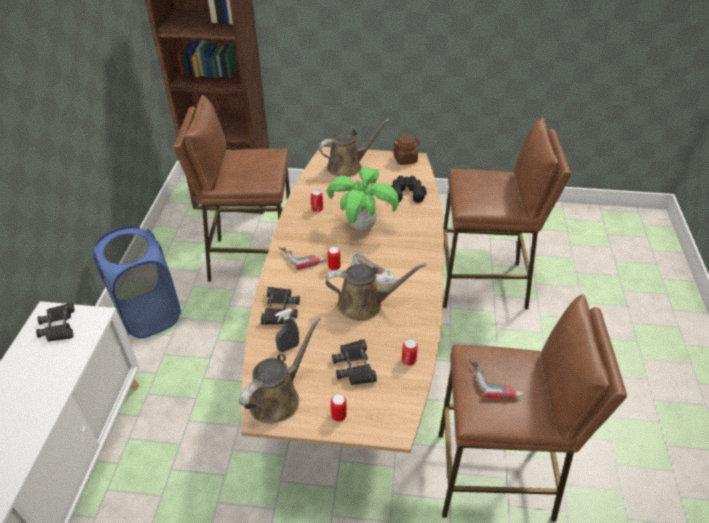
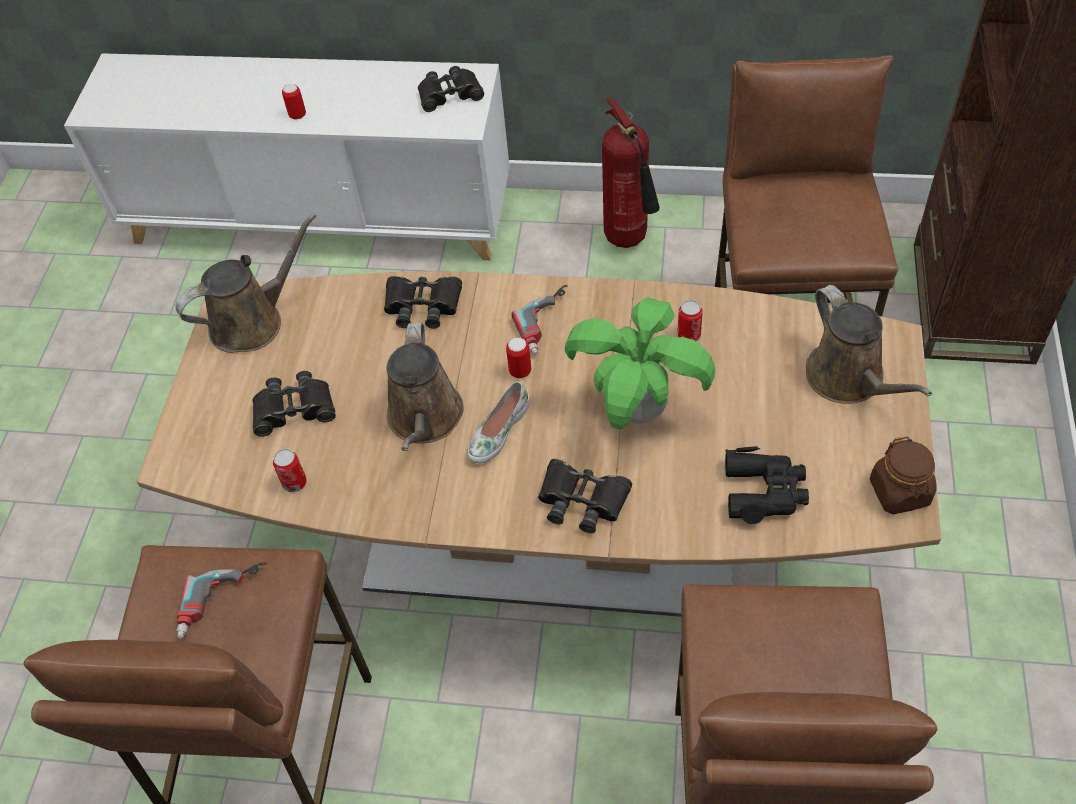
camera: 95 degrees right, 10 degrees up
(149, 314) = (629, 241): blue laundry basket -> fire extinguisher
(278, 398) = (253, 321): brown watering can -> brown watering can turned 75 degrees counterclockwise
(288, 347) = (342, 324): grey spray bottle -> none
(338, 416) = (209, 393): can -> can (297, 115)
(414, 245) = (582, 500): none -> black binoculars

